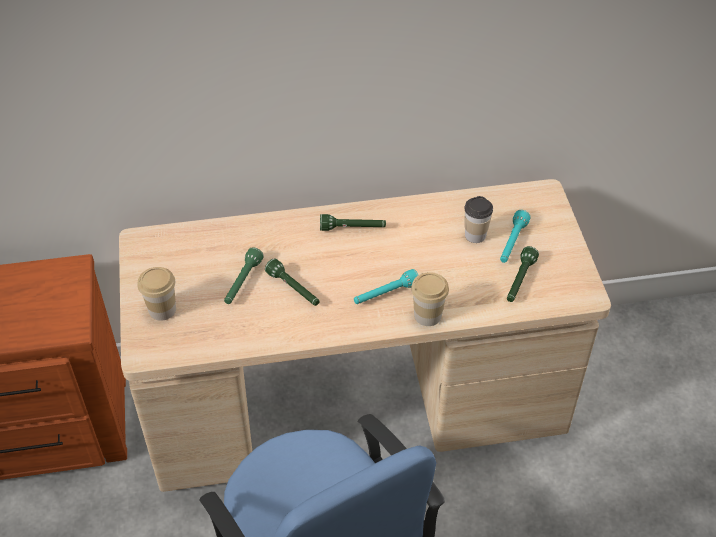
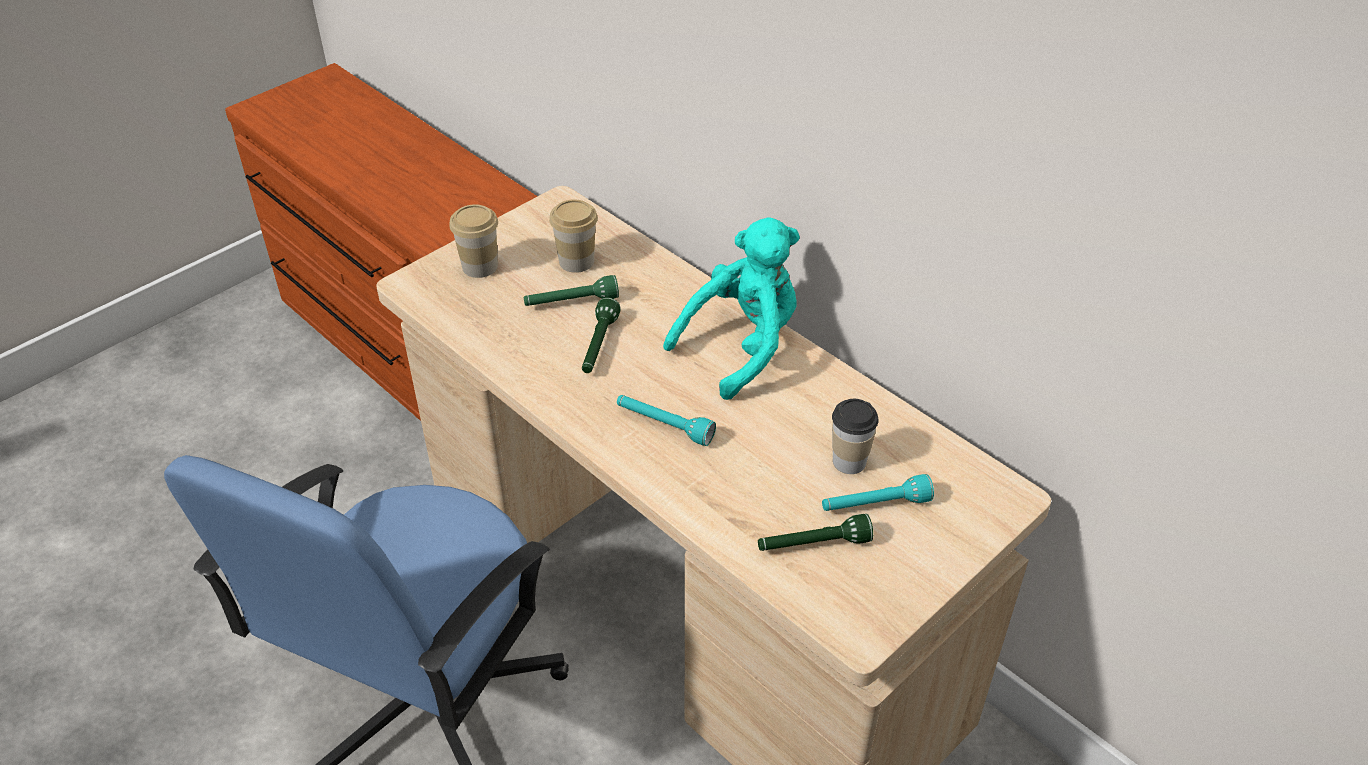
camera: 55 degrees right, 5 degrees down
(353, 228) = (742, 346): green flashlight -> turquoise plush toy
(427, 315) = (665, 480): cup -> cup (576, 261)

